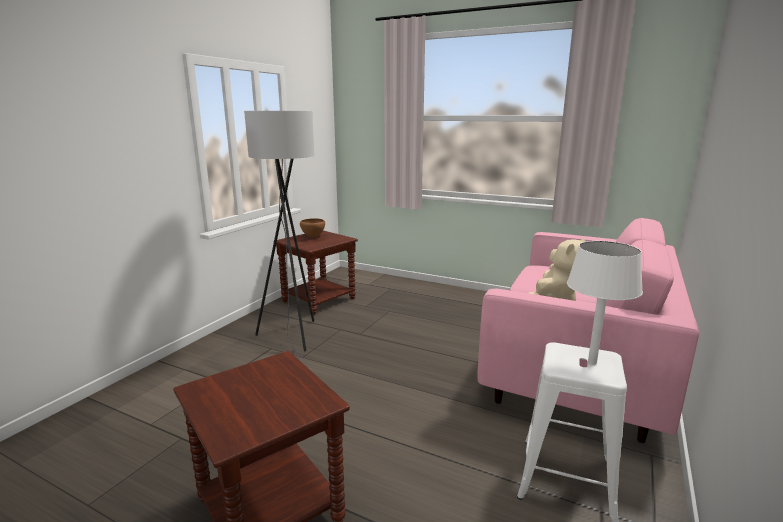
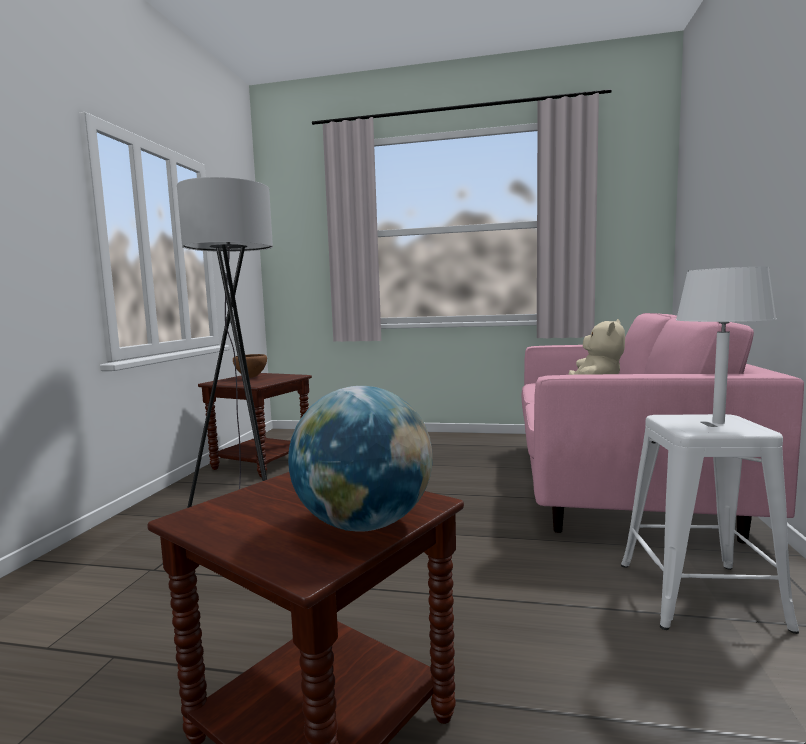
camera: 15 degrees left, 10 degrees down
(278, 415) = (364, 524): none -> globe

